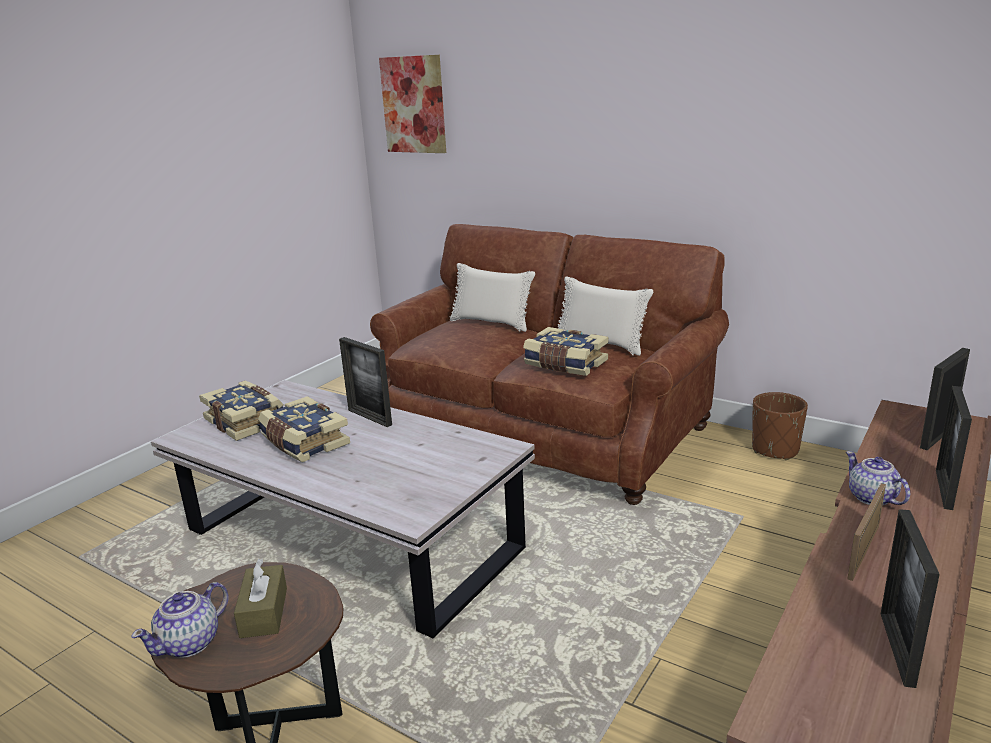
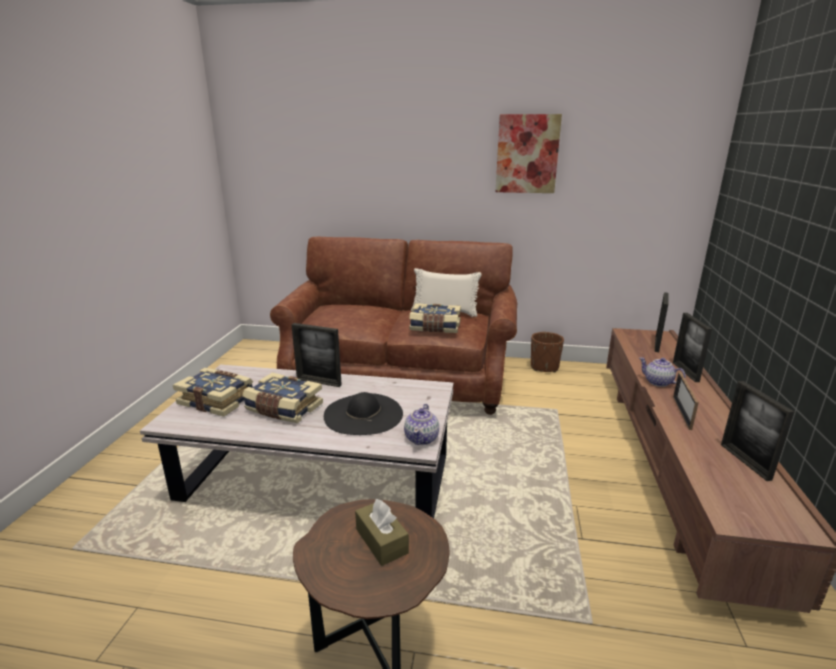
camera: 25 degrees left, 0 degrees up
(190, 643) = (344, 581): teapot -> teapot (422, 438)
(384, 465) = (363, 414): none -> black hat
(414, 105) = (267, 149): picture -> picture (527, 154)
(492, 323) = (357, 306): white pillow -> none

